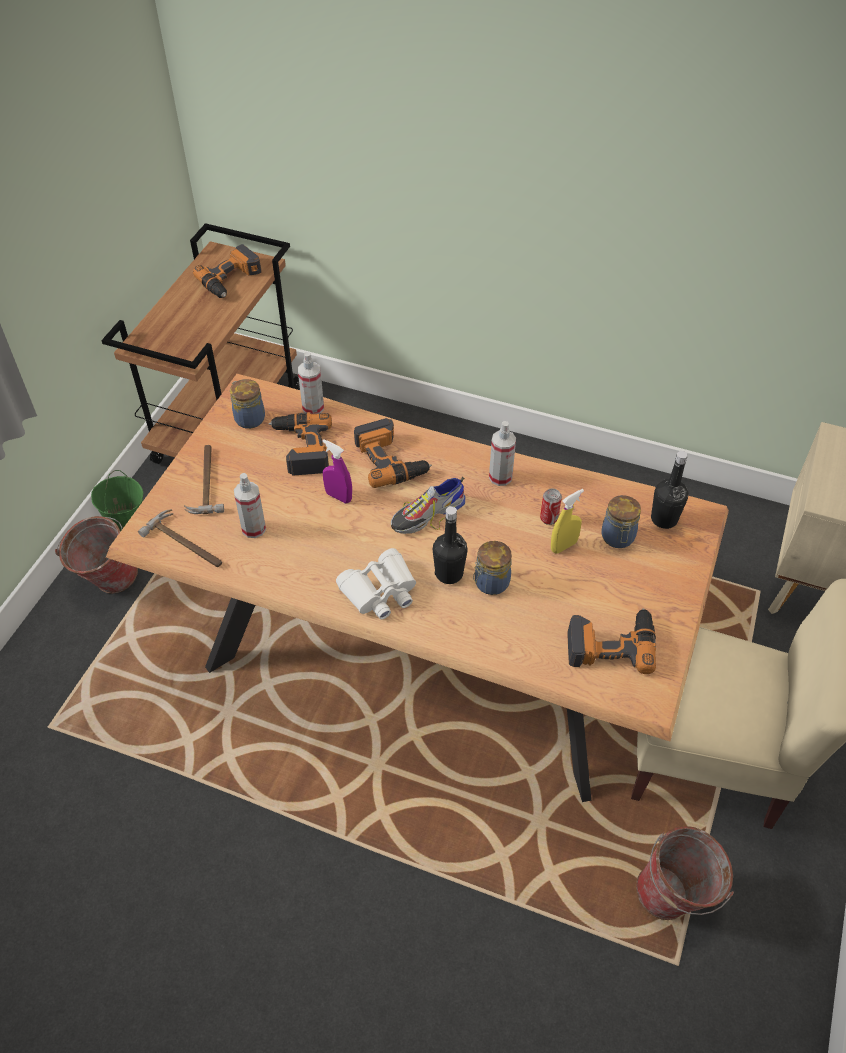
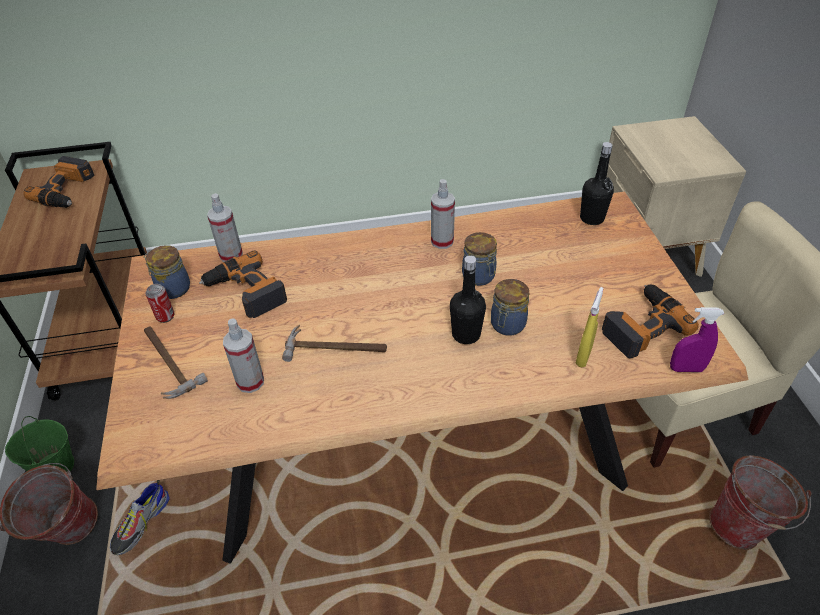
camera: 30 degrees left, 5 degrees down
(186, 543) = (187, 429): hammer -> hammer (336, 347)
(338, 496) = (313, 317): purple spray bottle -> purple spray bottle (686, 369)
(380, 591) = (418, 379): white binoculars -> none
(391, 459) = (337, 267): power drill -> none
(427, 514) = (406, 296): shoe -> shoe (141, 523)
(549, 518) = (508, 255): can -> can (165, 316)
(563, 546) = (538, 270): yellow spray bottle -> yellow spray bottle (583, 356)
(617, 538) = (572, 246): jar -> jar (479, 277)

